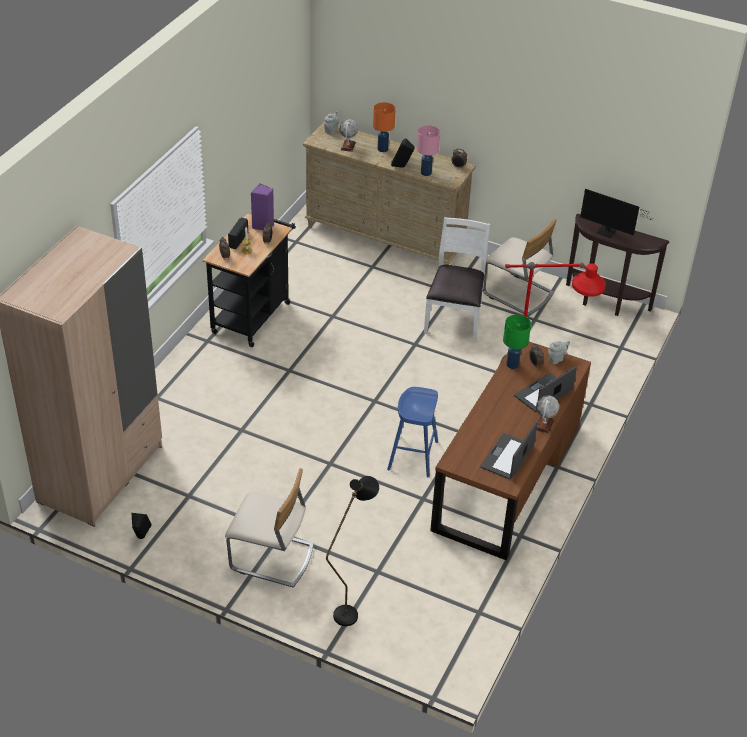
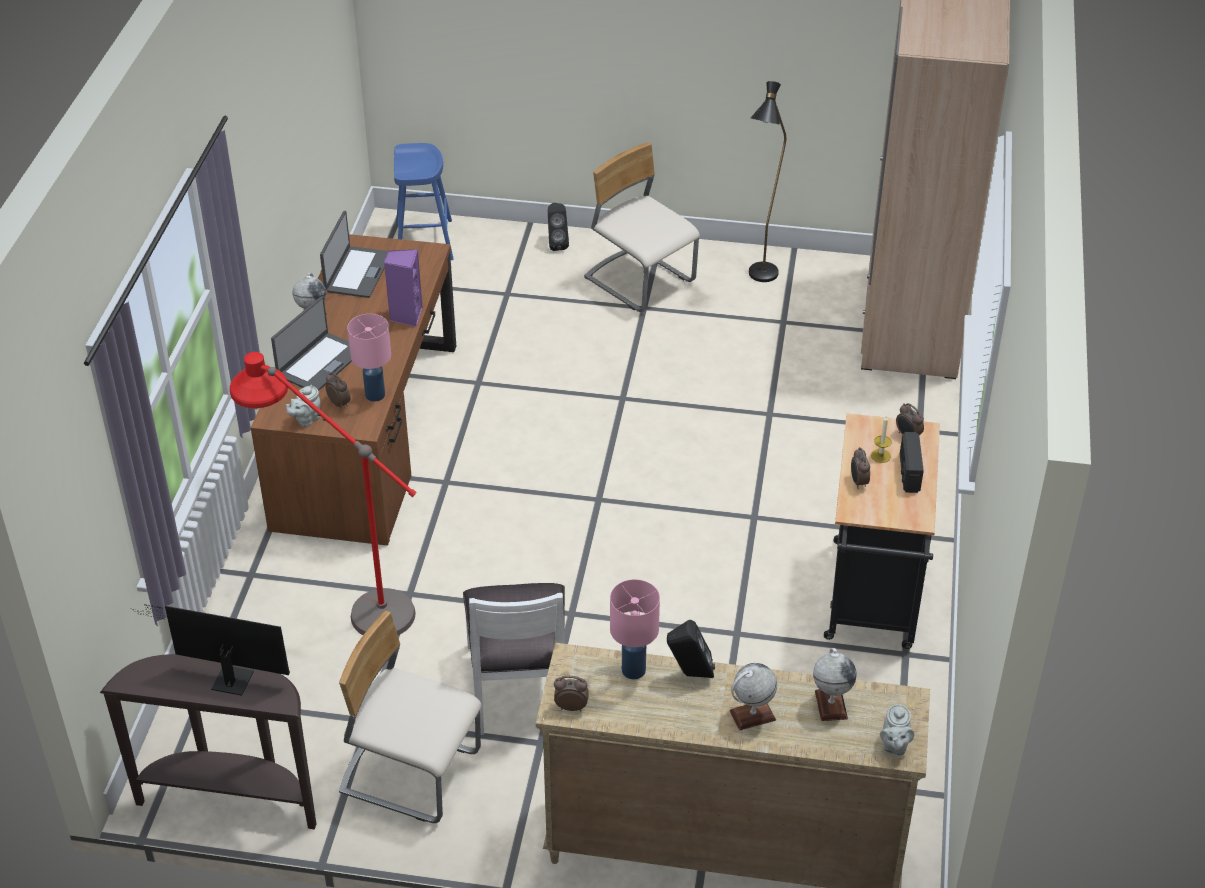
camera: 165 degrees right, 0 degrees up
(141, 537) = (807, 269): black speaker -> black speaker (557, 244)
(263, 226) = (887, 511): purple speaker -> purple speaker (406, 316)
(271, 558) = (640, 281): beige chair -> beige chair turned 45 degrees clockwise
(351, 610) = (523, 253): black floor lamp -> black floor lamp (760, 280)
(383, 149) = (752, 715): orange table lamp -> globe
(413, 455) = (511, 433): blue stool -> blue stool (424, 241)
(512, 364) = (375, 395): green table lamp -> pink table lamp

